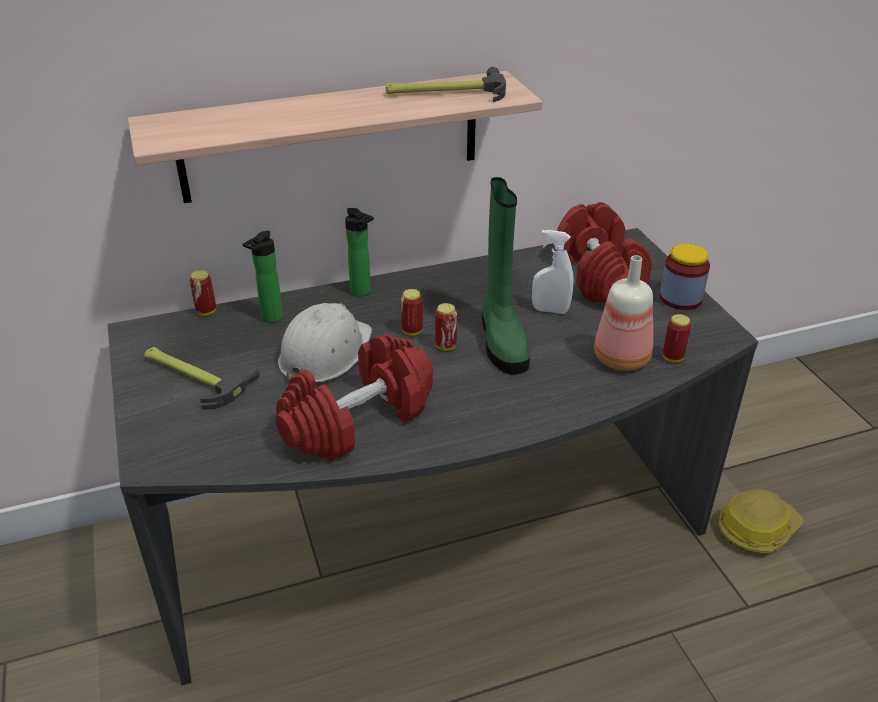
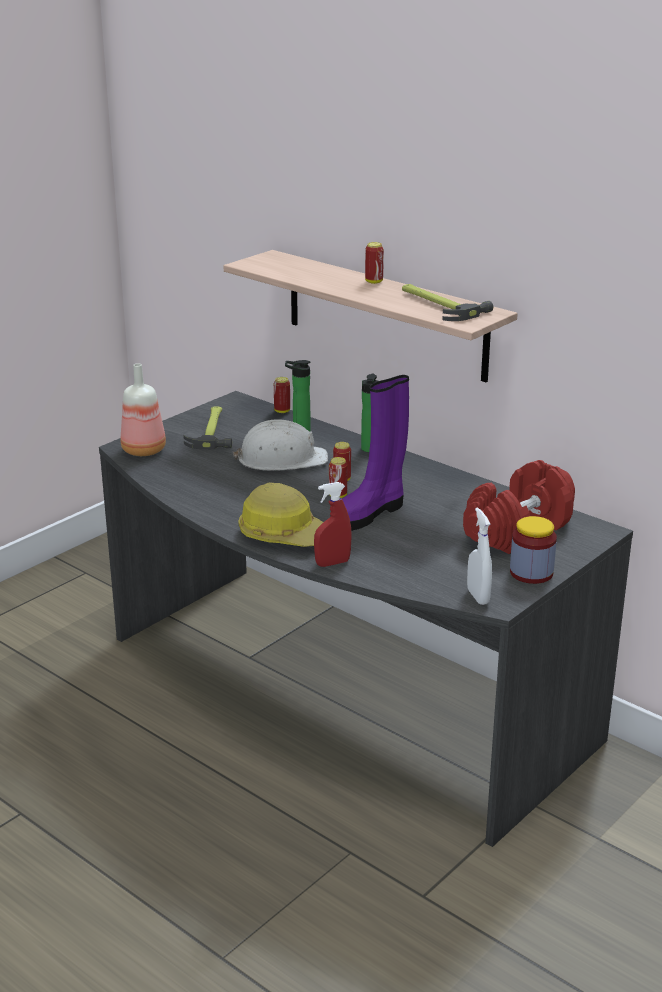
camera: 60 degrees right, 10 degrees down
(358, 419) = (223, 490): red dumbbell -> none
(501, 341) = (369, 513): green boot -> purple boot
(550, 310) = (436, 522): white spray bottle -> white spray bottle (478, 596)
(589, 400) = (332, 563): none -> red spray bottle
(622, 358) = (405, 565): bottle -> bottle (145, 450)
(672, 357) = (431, 585): can -> can (374, 282)
(756, 529) = (534, 881): hard hat -> hard hat (283, 534)

